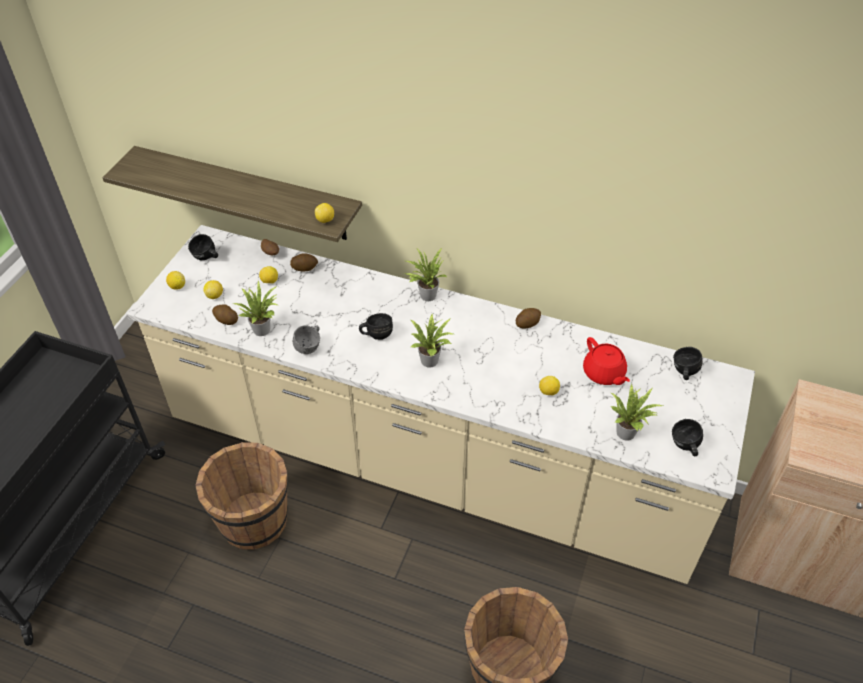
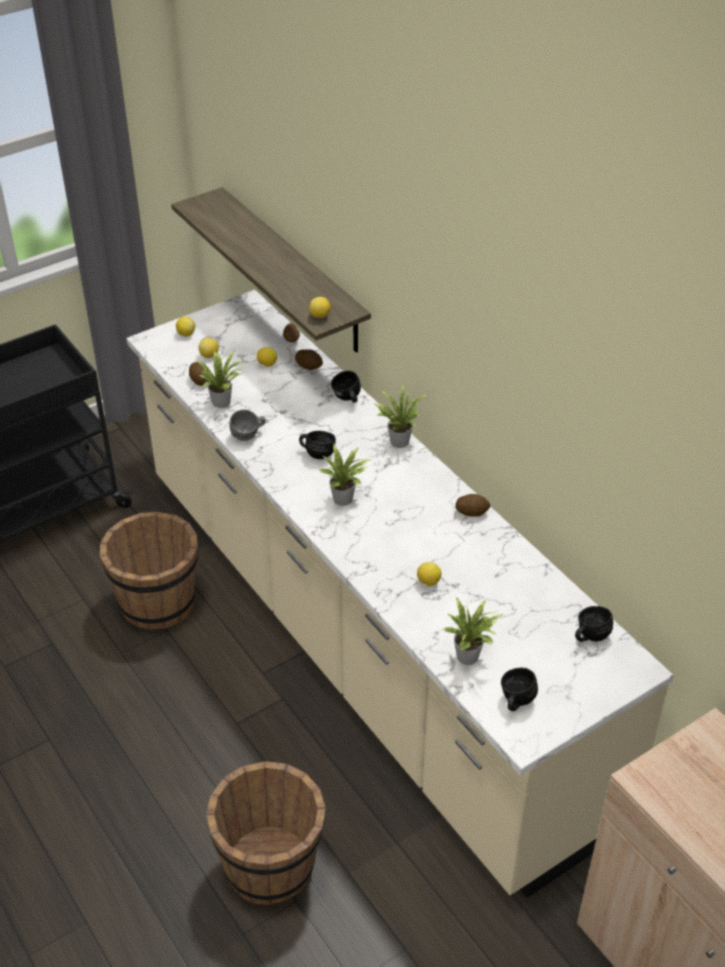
camera: 35 degrees right, 5 degrees down
(206, 258) = (232, 320): black mug -> black mug (346, 399)
(604, 373) = (502, 594): red teapot -> none

